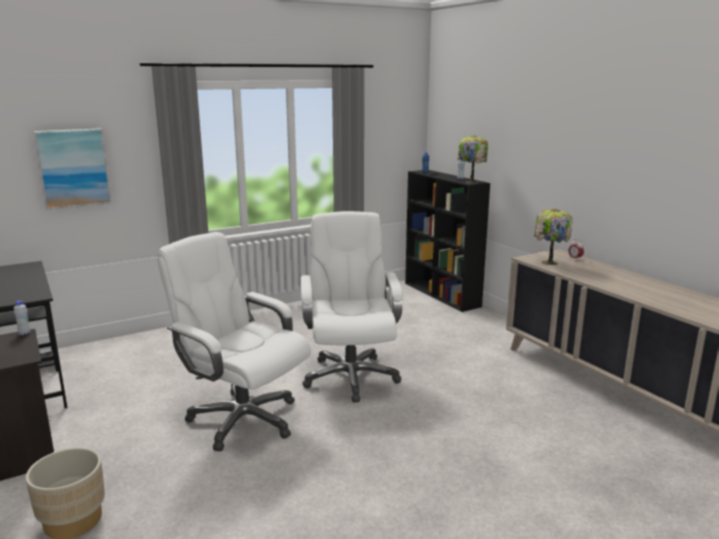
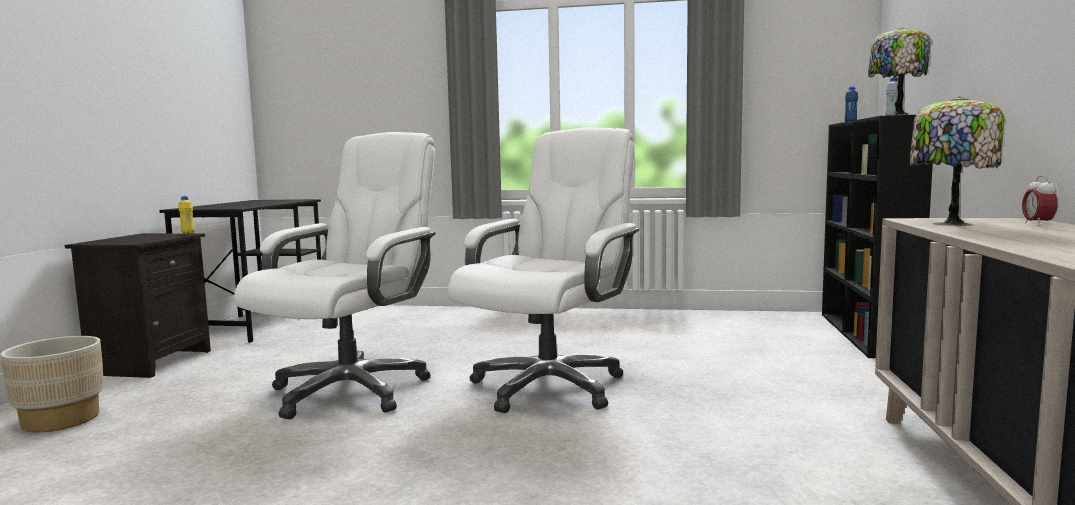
camera: 40 degrees right, 10 degrees down
(24, 333) = (188, 234): white bottle -> yellow bottle
(73, 168) = (366, 103): picture -> none
(242, 419) = (350, 390): white office chair -> white office chair turned 45 degrees clockwise

